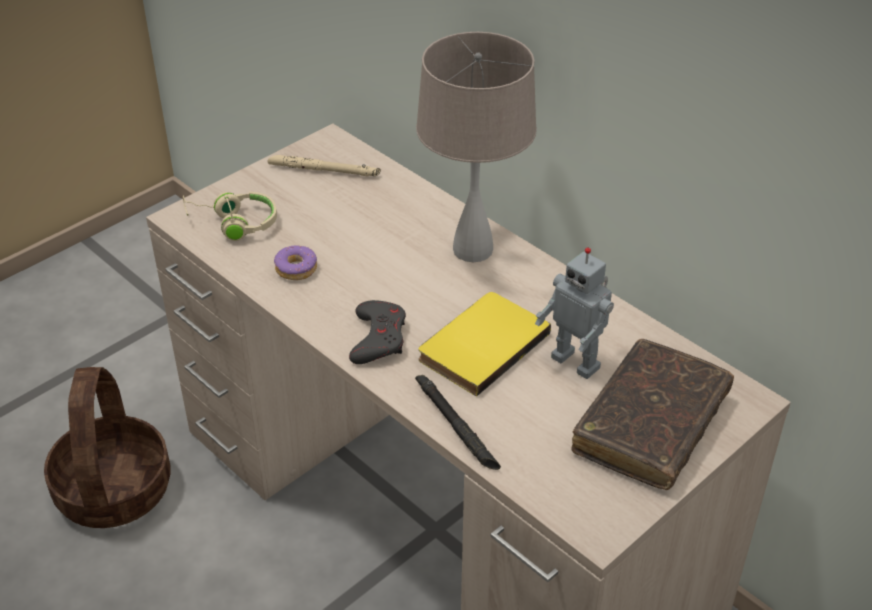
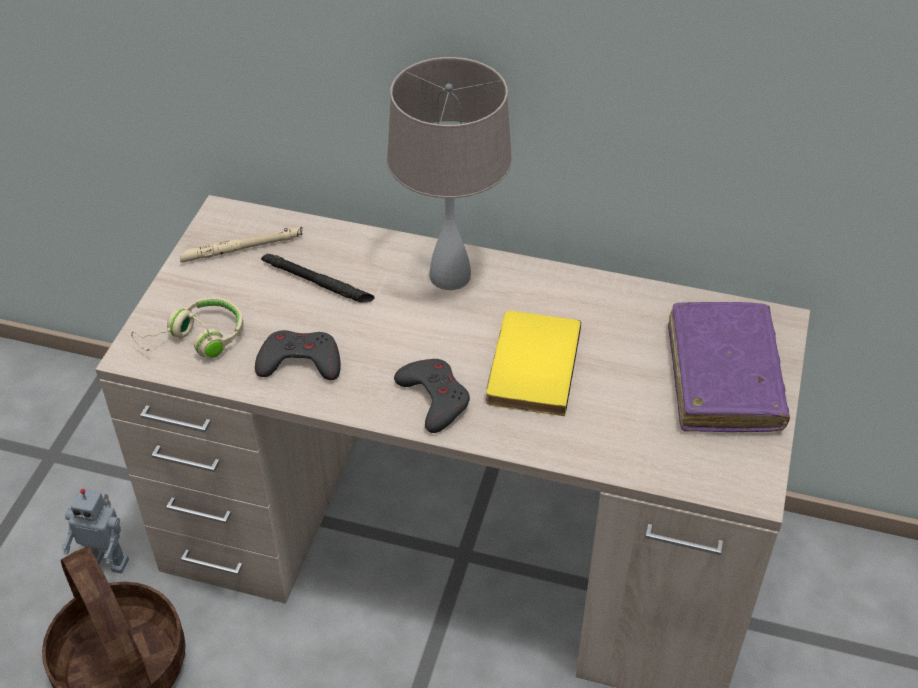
camera: 30 degrees left, 5 degrees up
(296, 269) = (300, 362): donut -> grey game controller
(456, 426) = (569, 451): black flashlight -> black flashlight (317, 282)
(577, 361) = (622, 346): toy robot -> toy robot (109, 560)
(650, 425) = (723, 378): brown book -> purple book

